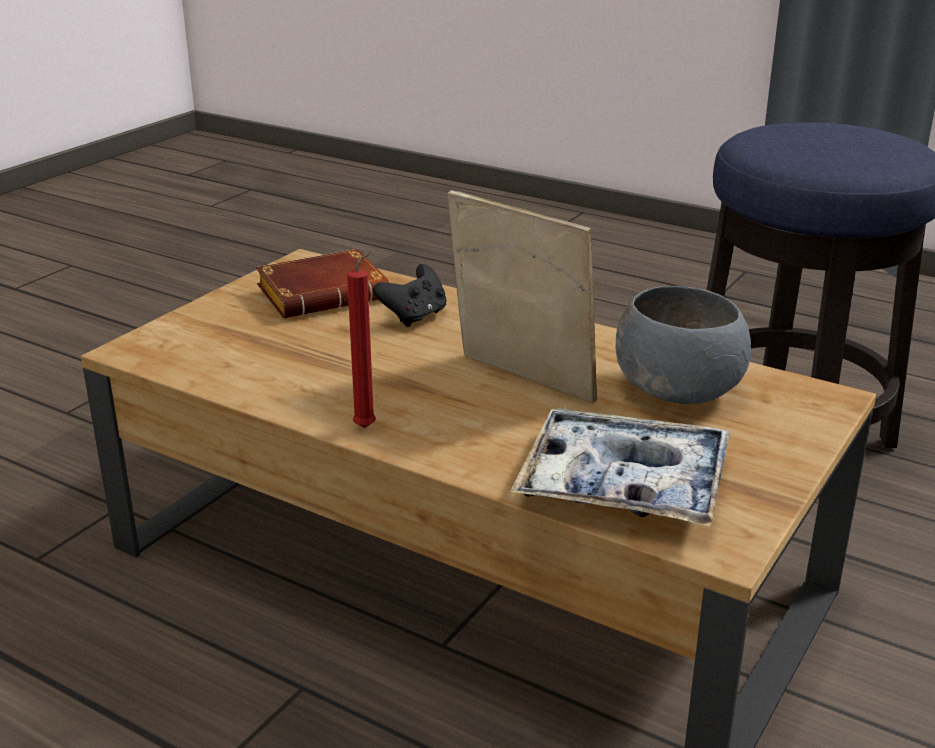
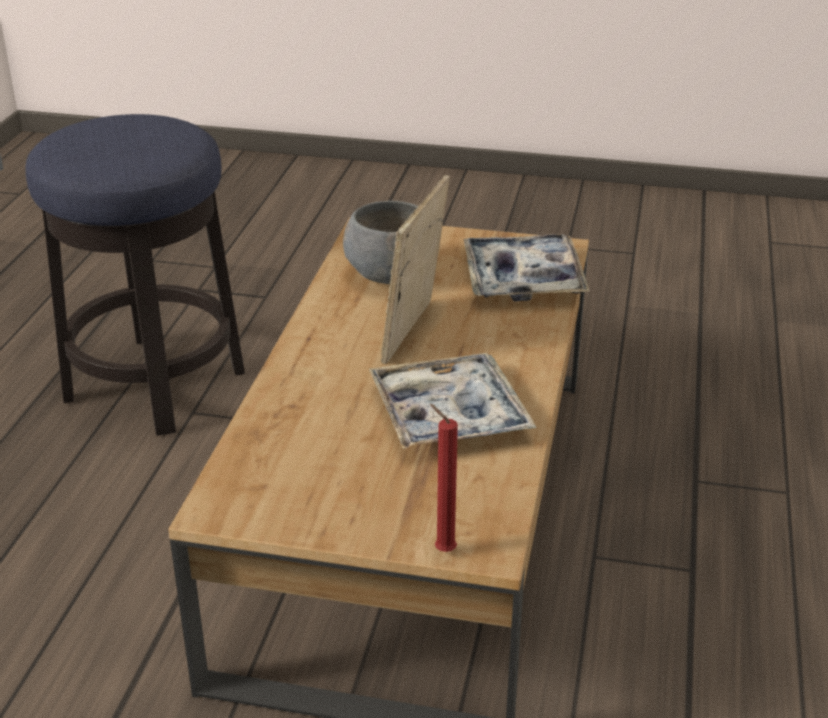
camera: 110 degrees left, 5 degrees up
(325, 293) = (295, 469): brown book -> none
(341, 370) = (449, 415): none -> tray
(368, 426) = (526, 379): red candle -> red candle (442, 550)
(414, 317) = (324, 404): black game controller -> none

